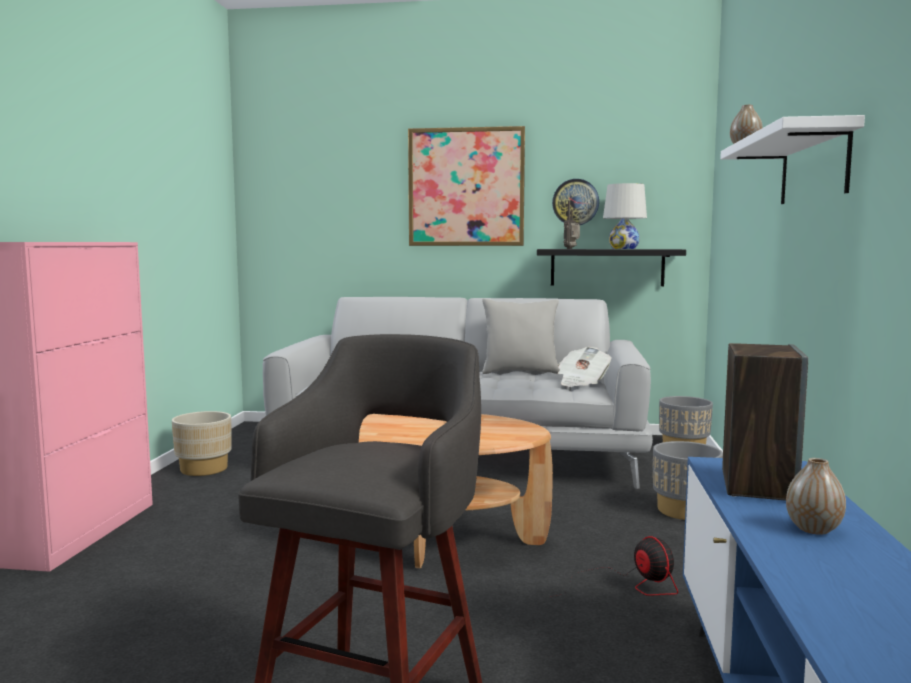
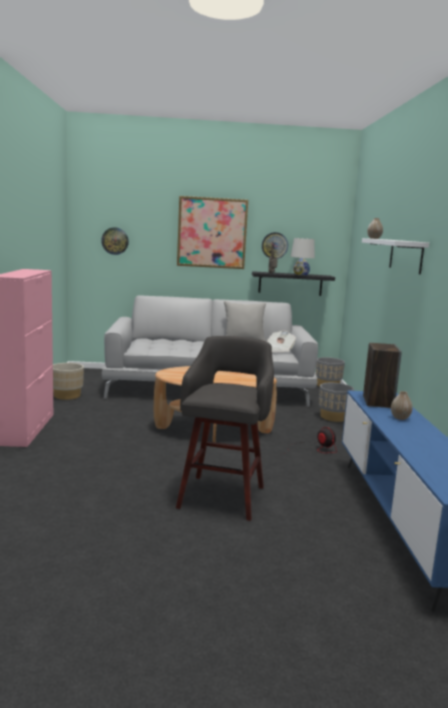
camera: 10 degrees left, 5 degrees up
(308, 211) = (115, 241): none -> wall clock

